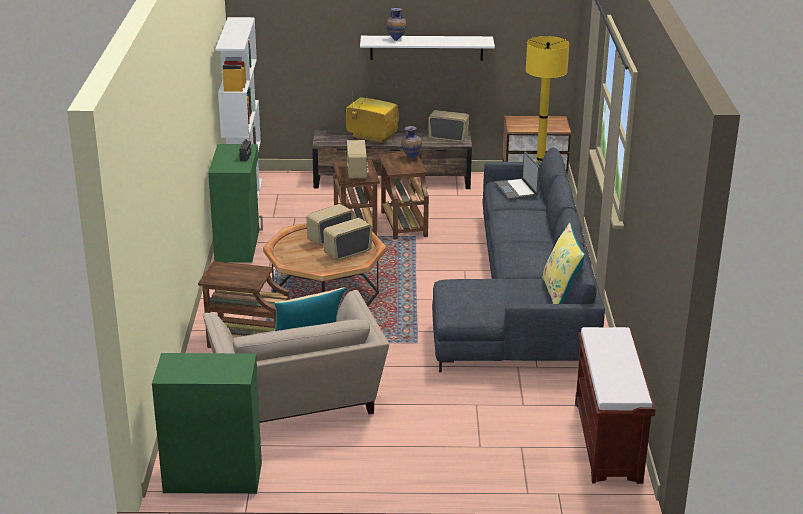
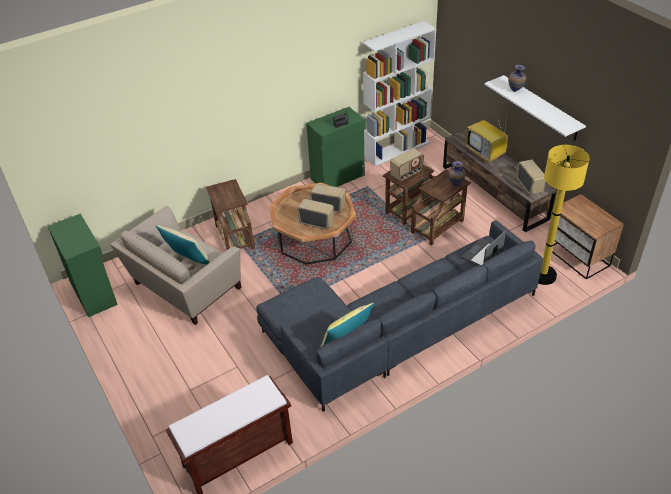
camera: 60 degrees right, 15 degrees up
(370, 138) = (485, 154): television -> television turned 150 degrees clockwise

